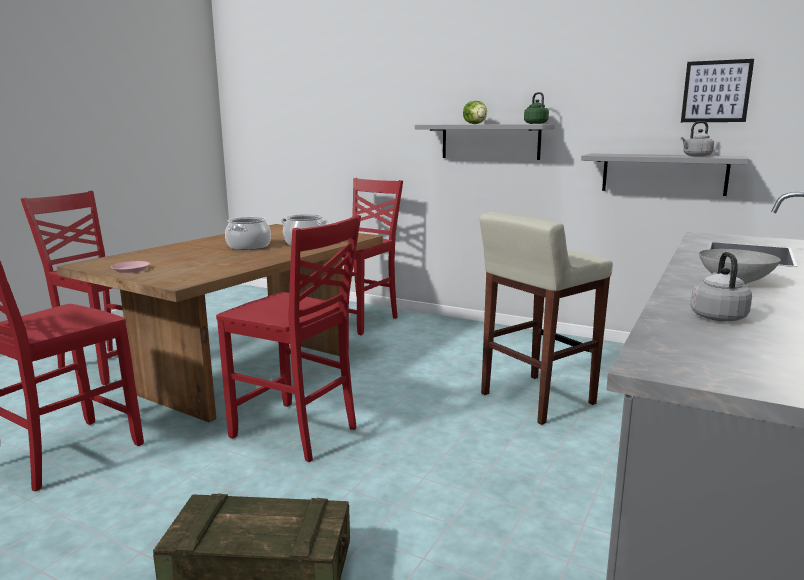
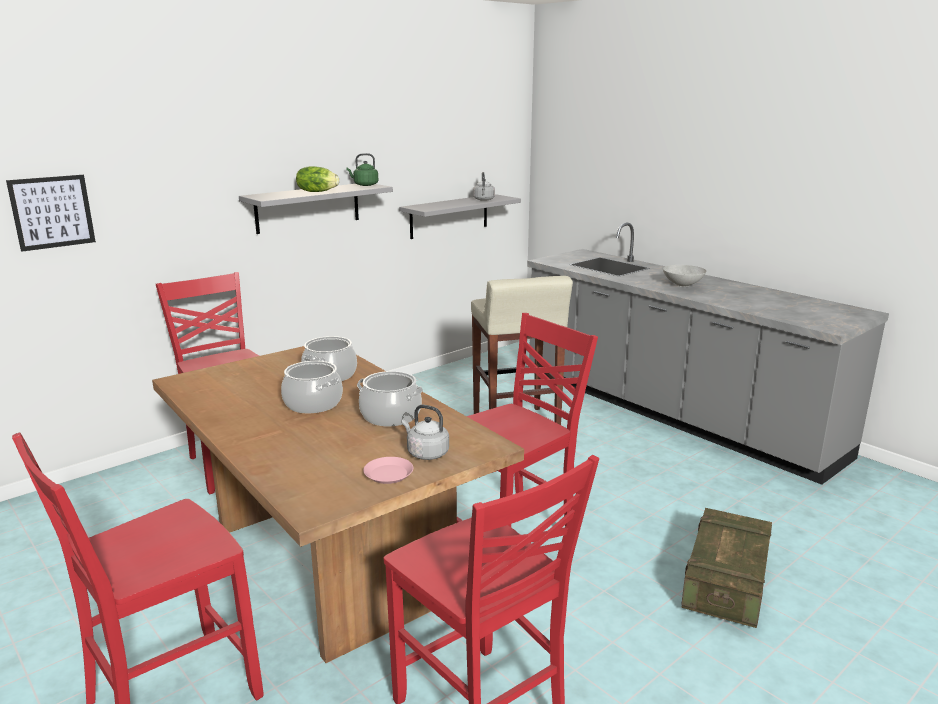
camera: 70 degrees left, 5 degrees up
(232, 260) = (390, 416): none -> cooking pot
(716, 91) = (473, 146): picture -> picture (52, 212)
(717, 316) = (752, 303): grey kettle -> grey kettle (426, 453)

